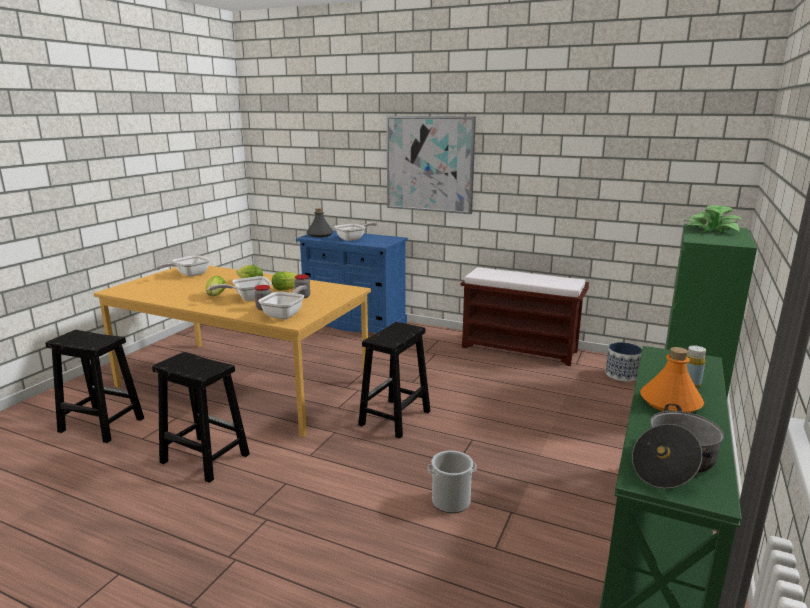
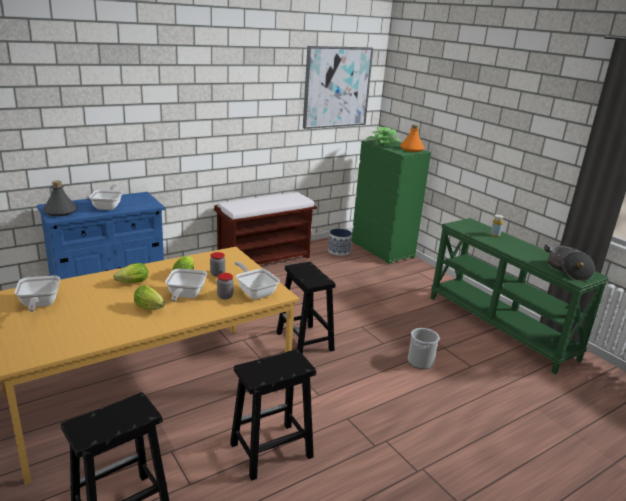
camera: 60 degrees left, 5 degrees up
(429, 164) = (163, 116): picture -> picture (337, 87)
(670, 402) = (511, 246): orange bottle -> orange bottle (411, 149)

